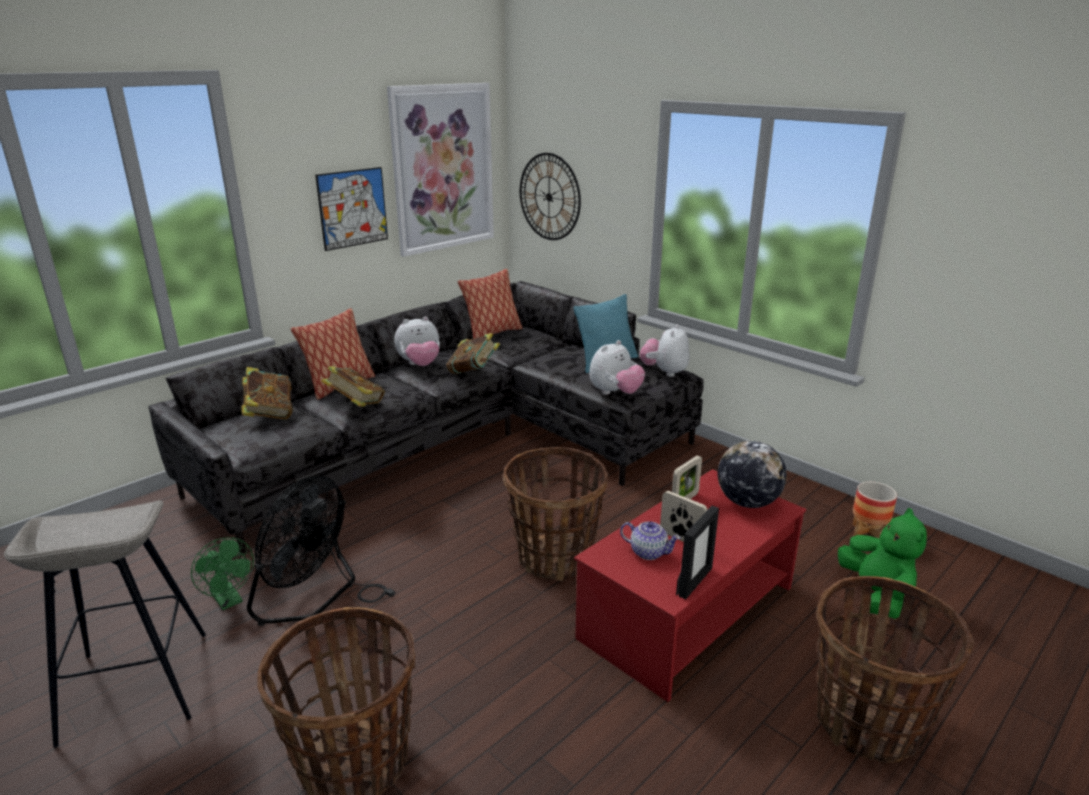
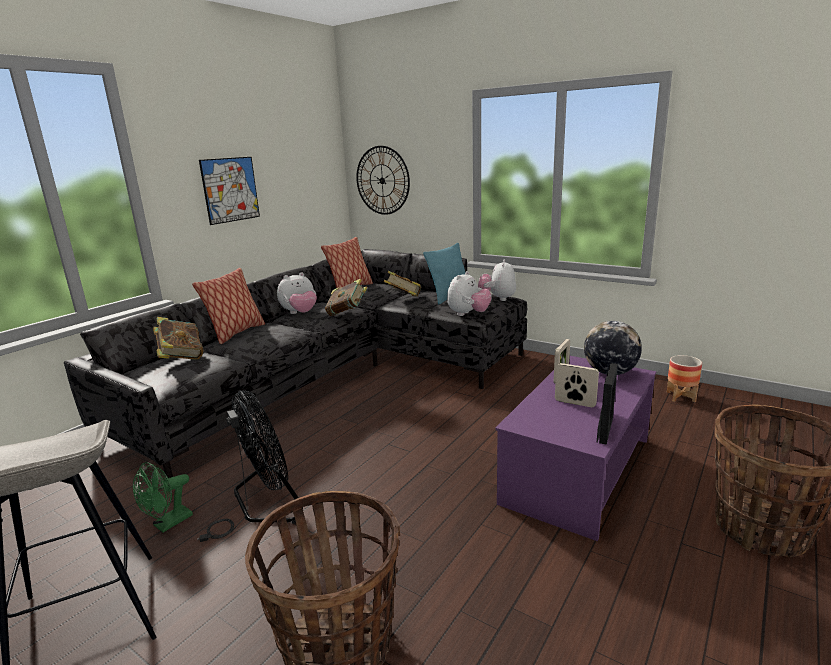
camera: 10 degrees left, 5 degrees down
(229, 600) = (168, 524): green fan -> green fan turned 90 degrees clockwise
(324, 592) = (258, 503): black fan -> black fan turned 135 degrees clockwise
(356, 405) = (257, 344): book -> book (403, 299)
(443, 168) = (298, 160): picture -> none
(555, 557) = (451, 446): basket -> none
(648, 552) = (554, 415): teapot -> none
(688, 611) = (578, 469): red coffee table -> purple coffee table
(876, 596) = (712, 437): green plush toy -> none

